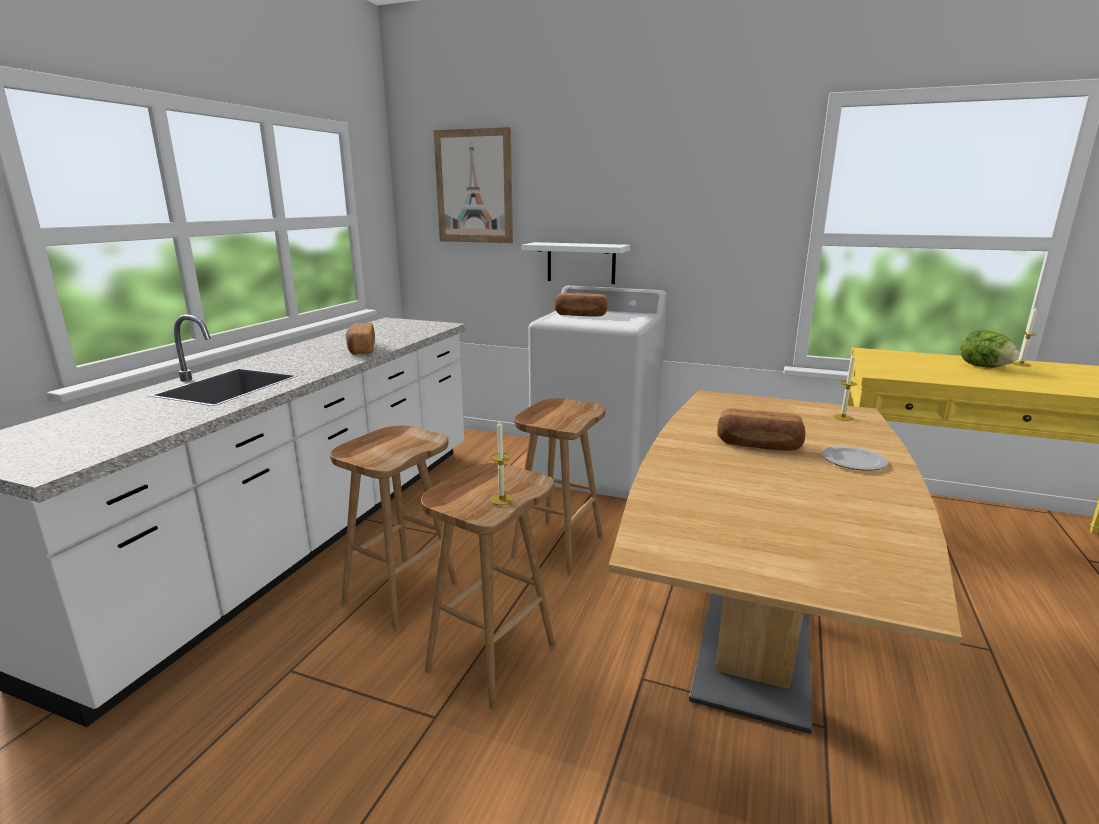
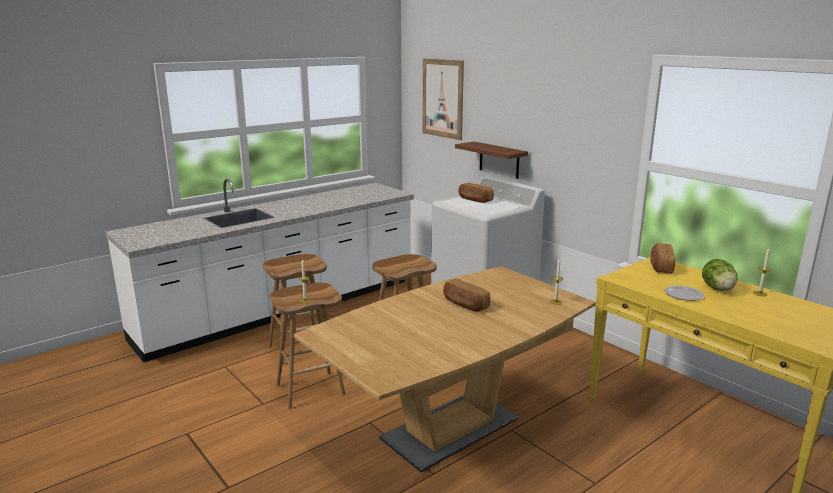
camera: 30 degrees right, 0 degrees up
(361, 350) = (326, 205): bread -> bread (660, 266)
(581, 263) = (499, 160): white shelf -> brown shelf
(854, 461) = (500, 325): plate -> plate (684, 295)

